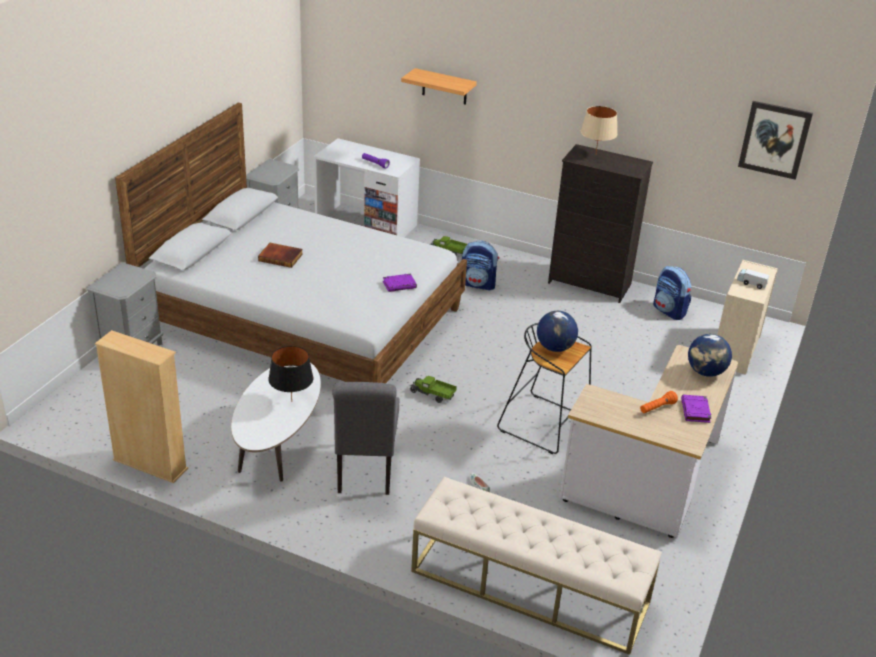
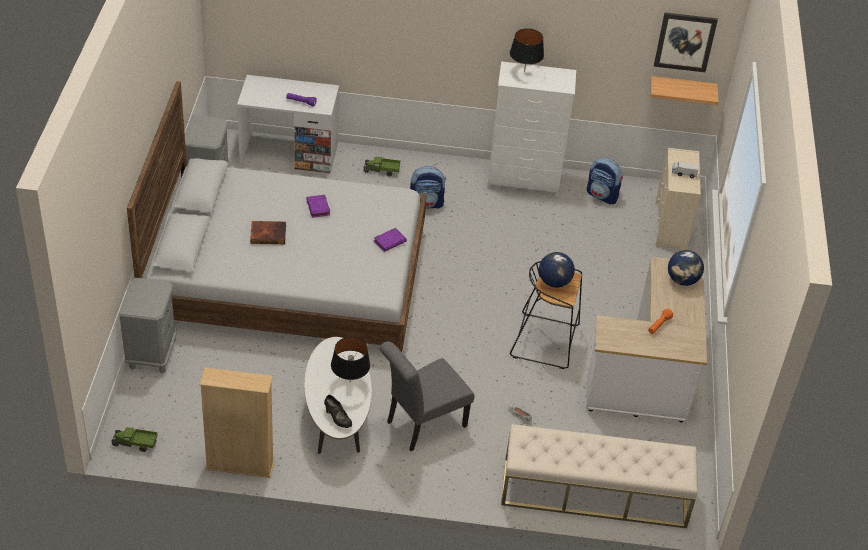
camera: 20 degrees left, 10 degrees up
(257, 431) = (337, 418): none -> black shoe
(364, 472) = (421, 425): grey chair -> grey chair turned 75 degrees clockwise
(432, 394) = (441, 334): toy truck -> toy truck (135, 443)
(444, 87) = (362, 20): shelf -> shelf (682, 89)
(590, 284) = (524, 180): black dresser -> white dresser
(595, 155) = (524, 72): beige table lamp -> black table lamp
(695, 411) = (688, 321): purple book -> purple book (318, 208)

